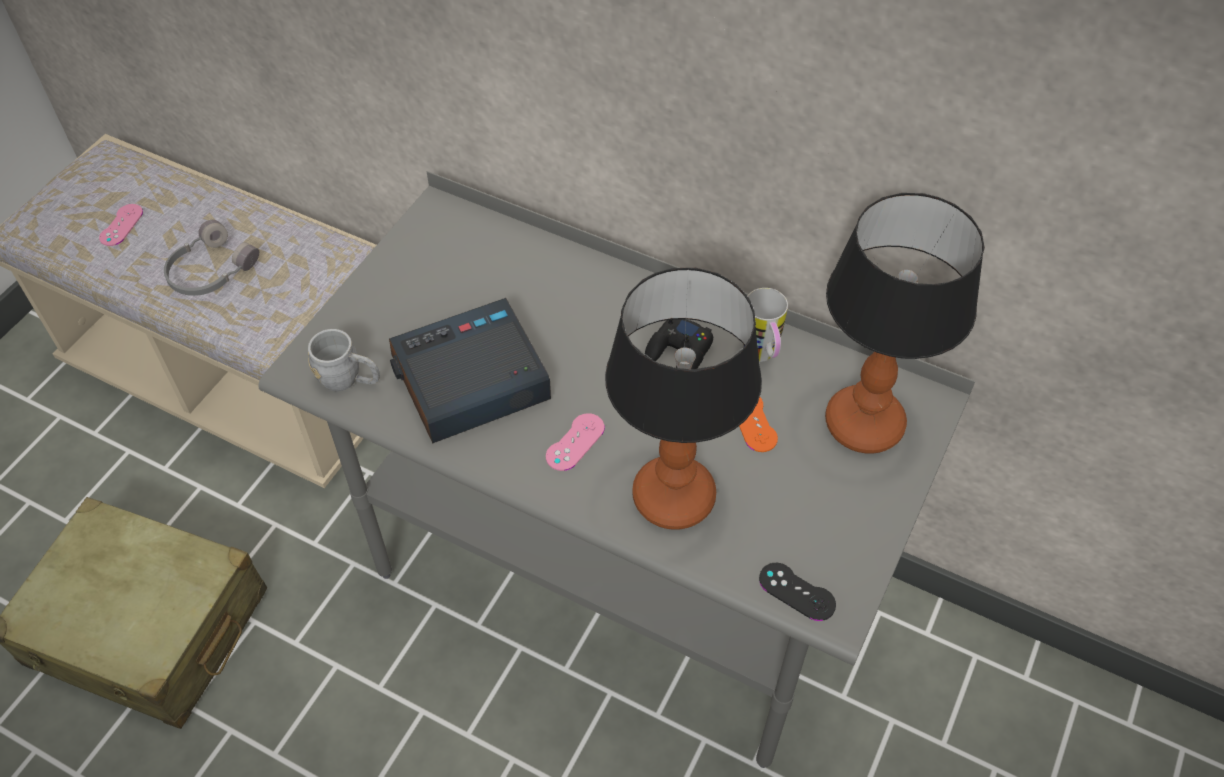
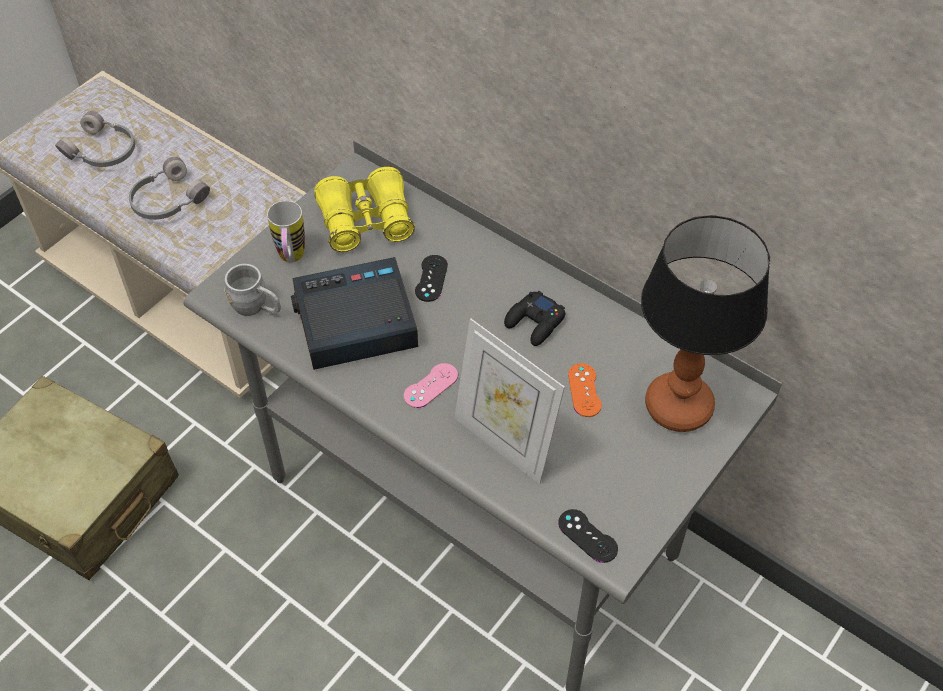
camera: 10 degrees right, 0 degrees up
(121, 225) = (102, 151): pink game controller -> grey headphones
(459, 262) = (366, 221): none -> yellow binoculars
(549, 317) = (431, 278): none -> black game controller
(675, 496) = (504, 442): table lamp -> picture frame
(762, 358) = (604, 338): mug -> mug (291, 260)

